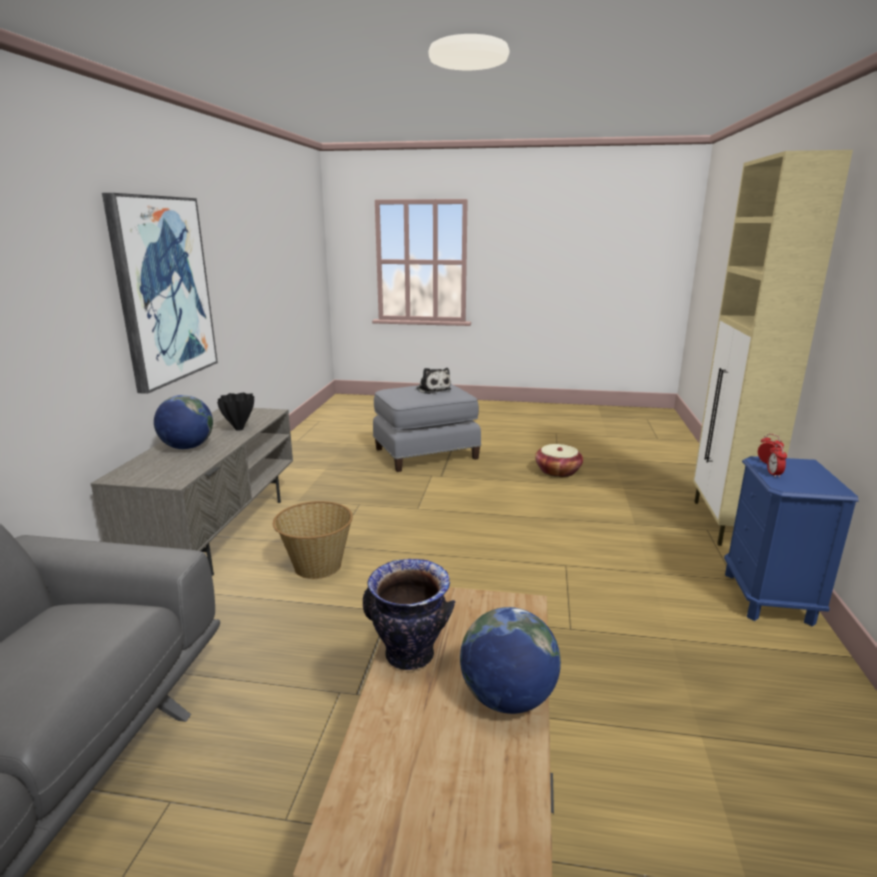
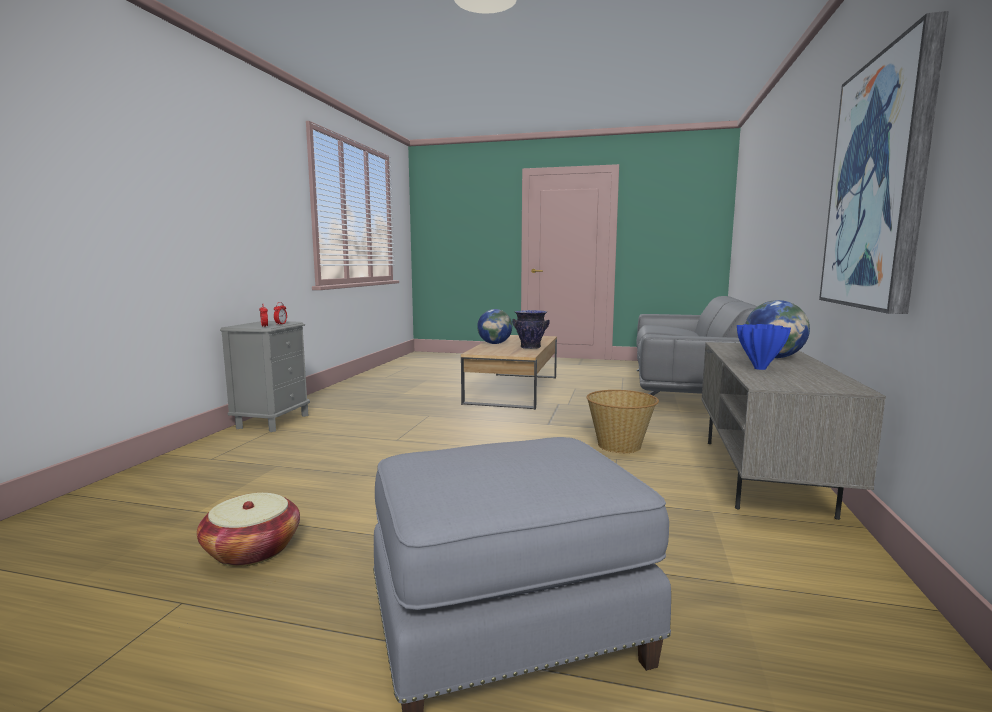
camera: 175 degrees left, 10 degrees down
(240, 429) = (759, 368): black vase -> blue vase
(432, 389) = (487, 468): plush toy -> none
(725, 524) = (179, 462): beige cabinet -> none
(768, 598) = (273, 421): blue nightstand -> grey nightstand

